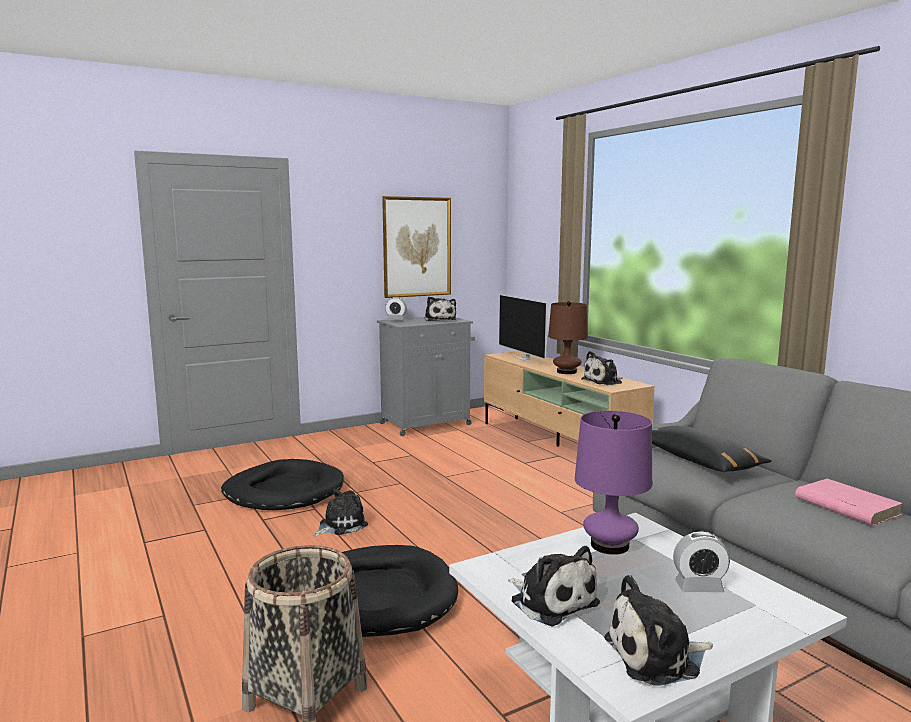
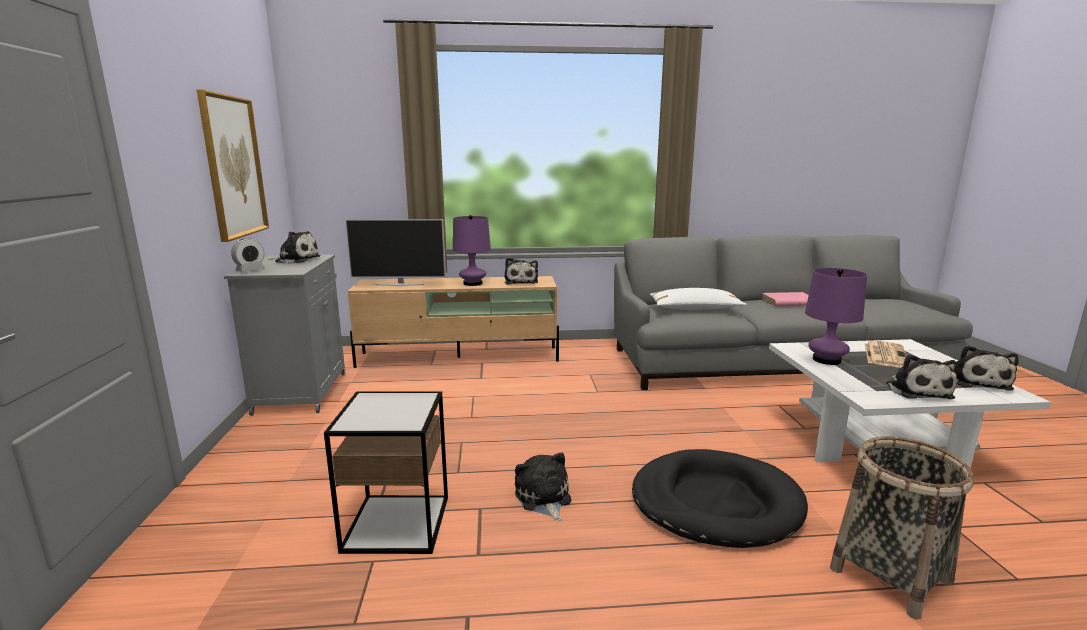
camera: 65 degrees left, 5 degrees up
(284, 491) = (396, 524): black dog bed -> side table
(551, 601) = (917, 390): plush toy -> plush toy turned 105 degrees clockwise
(566, 372) = (472, 283): brown table lamp -> purple table lamp
(697, 461) = (694, 309): black pillow -> white pillow
(699, 587) = (885, 355): alarm clock -> newspaper

